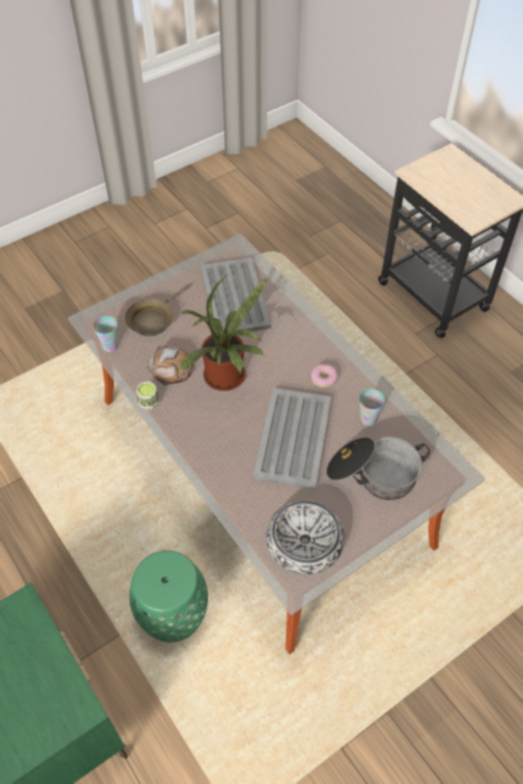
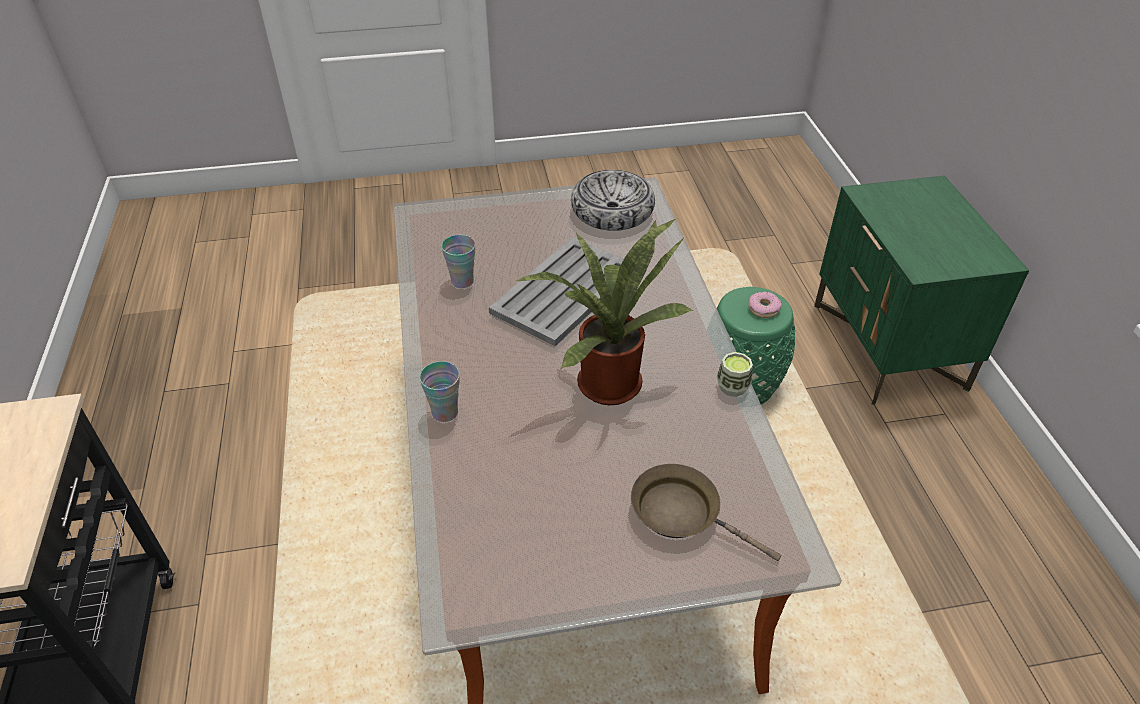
camera: 155 degrees left, 10 degrees down
(110, 346) = (771, 492): cup -> cup (445, 412)
(153, 319) = (682, 514): brown frying pan -> brown frying pan turned 120 degrees counterclockwise
(171, 368) = (682, 423): bread -> none
(234, 296) = (522, 504): grey tray -> none
(323, 378) = (477, 338): donut -> donut (763, 309)
(373, 475) = (502, 236): cooking pot -> none

